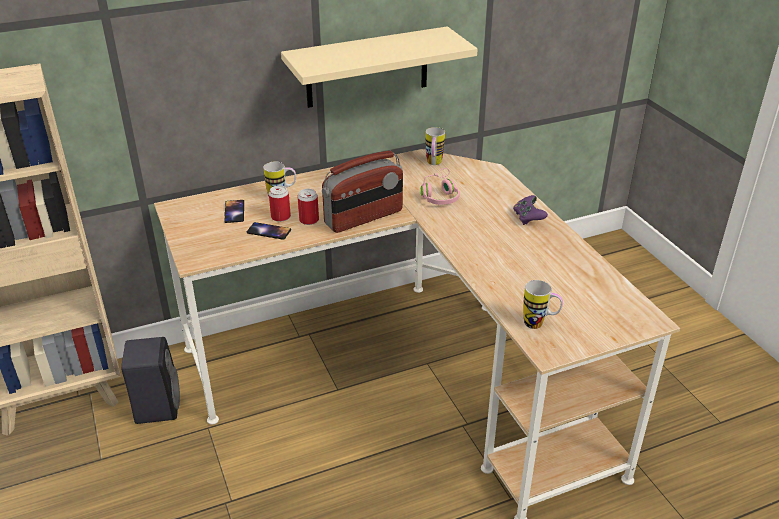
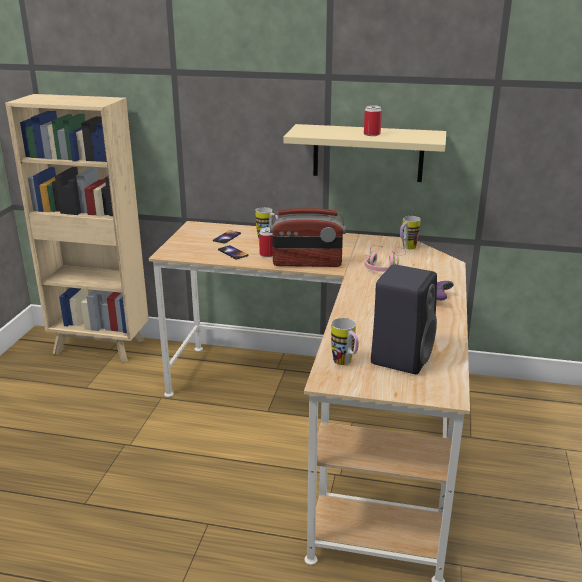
camera: 35 degrees right, 10 degrees down
(157, 405) = (146, 372): black speaker -> black speaker (401, 356)
(280, 217) = (251, 247): can -> can (372, 134)

